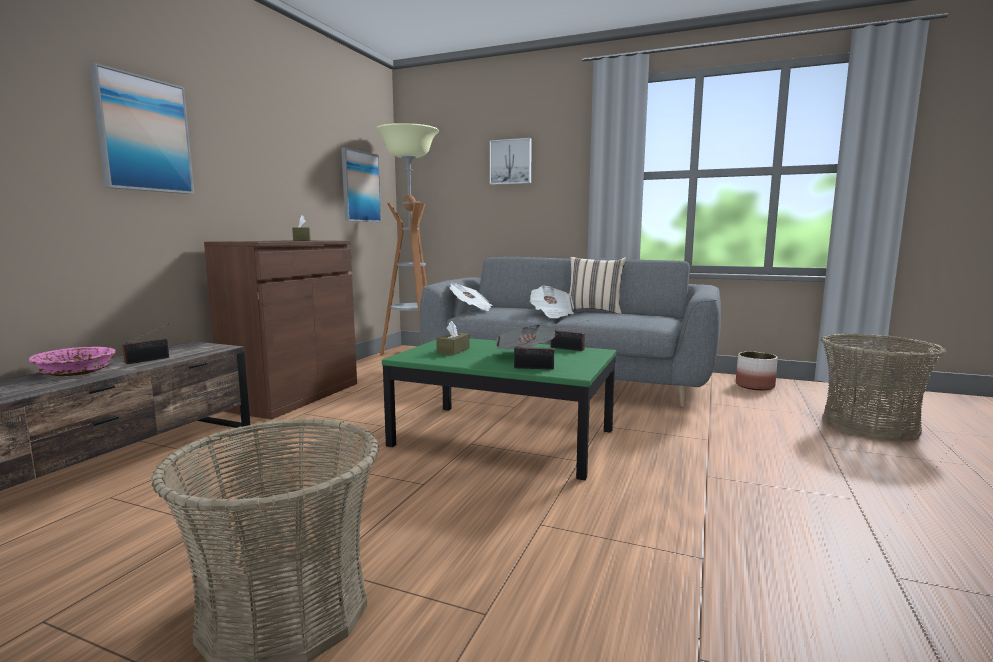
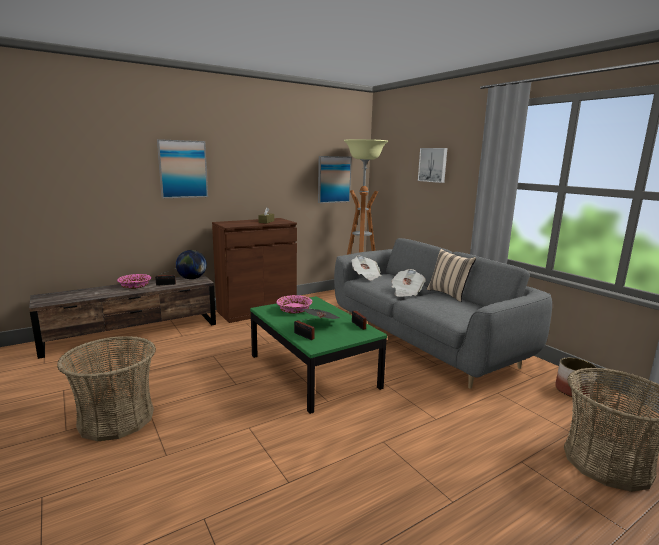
camera: 35 degrees right, 5 degrees up
(187, 348) = (192, 278): none -> globe
(453, 351) = (294, 310): brown tissue box -> pink bowl

